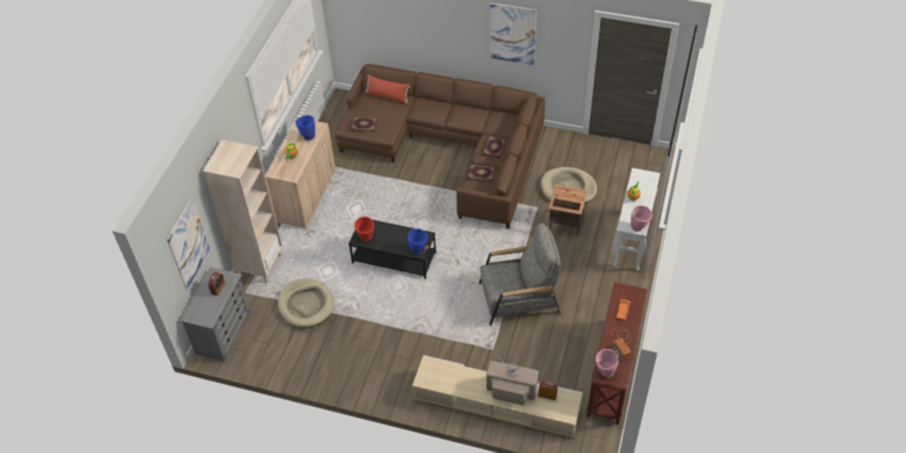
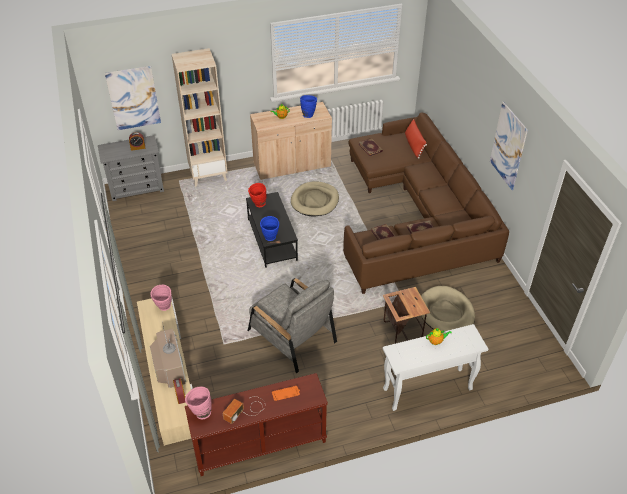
camera: 55 degrees right, 5 degrees down
(306, 305) = (190, 215): beige dog bed -> beige dog bed (315, 201)
(639, 228) = (399, 363): pink vase -> pink vase (164, 308)

